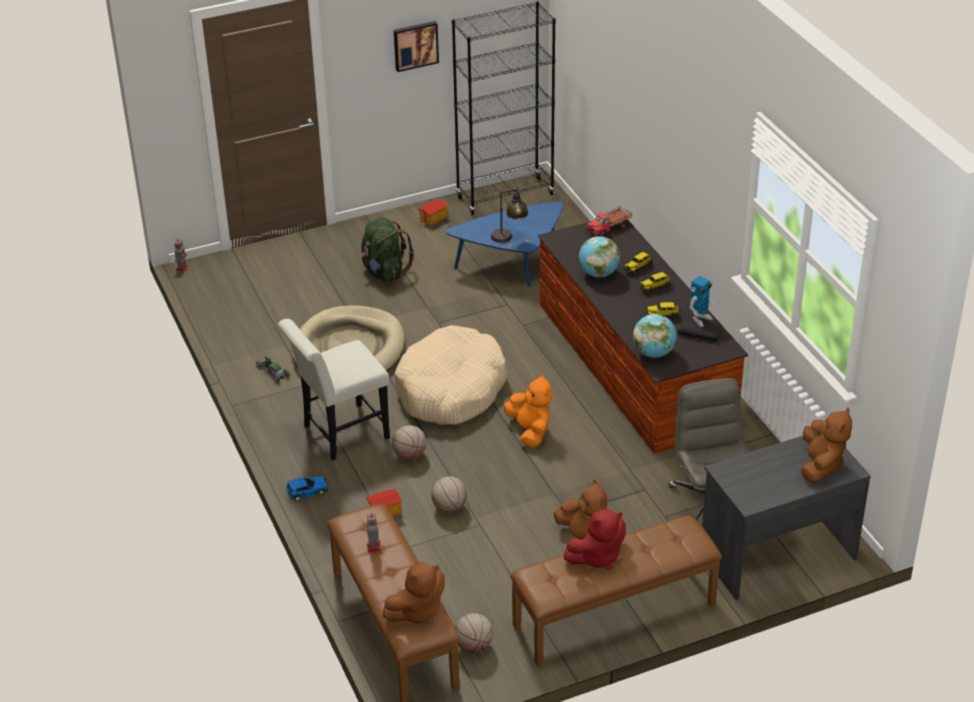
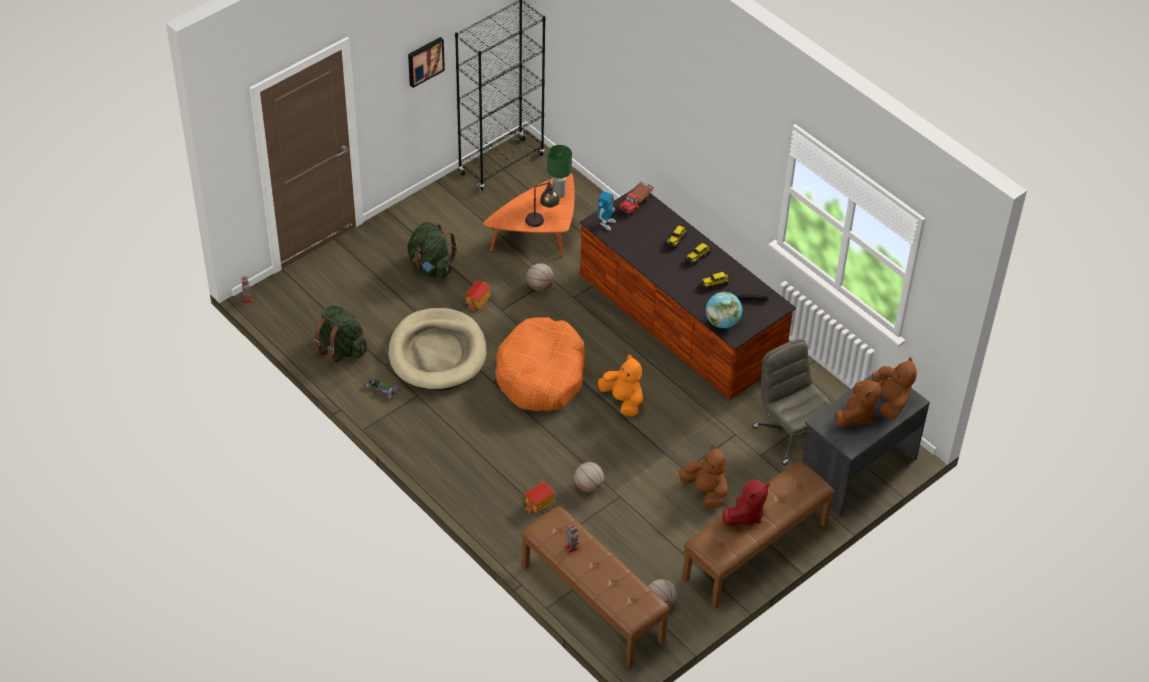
camera: 20 degrees left, 10 degrees up
(252, 327) = (341, 348): none -> green backpack
(306, 491) = (465, 498): toy car -> none
(340, 434) = (468, 438): white chair -> none
(410, 455) = (535, 445): basketball -> basketball (540, 286)
(417, 611) = (630, 594): brown plush toy -> brown plush toy (856, 415)
(433, 220) = (449, 202): toy house -> toy house (478, 301)
(451, 390) = (541, 375): beige dog bed -> orange dog bed
(512, 265) = (539, 237): blue coffee table -> orange coffee table
(539, 218) = (558, 193): none -> green table lamp
(598, 274) = (646, 252): globe -> none
(700, 319) = (745, 281): toy robot -> toy robot (606, 223)

